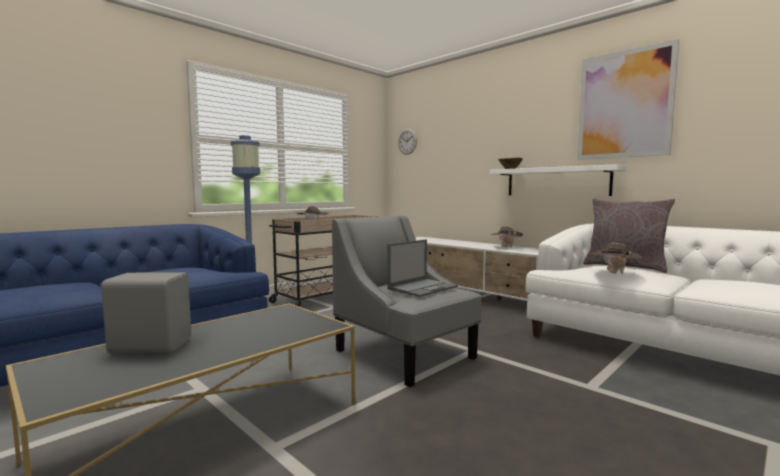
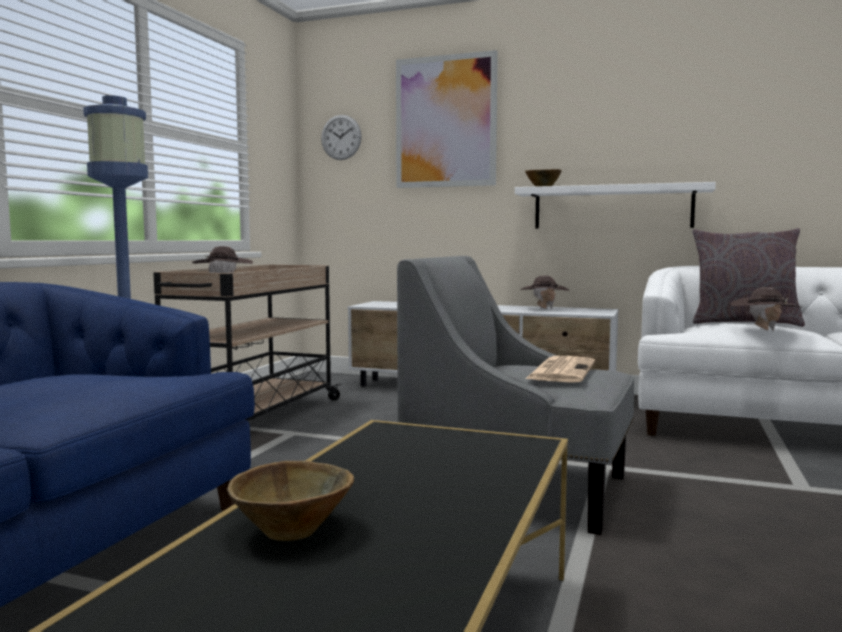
camera: 25 degrees left, 0 degrees up
(151, 346) = (291, 531): grey speaker -> brown bowl
(423, 287) = (561, 371): laptop -> newspaper
(624, 104) = (709, 99): picture -> picture (445, 122)

